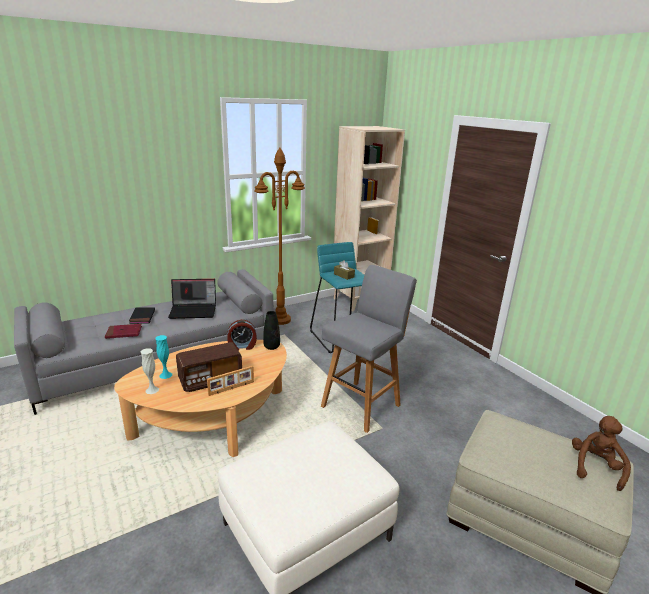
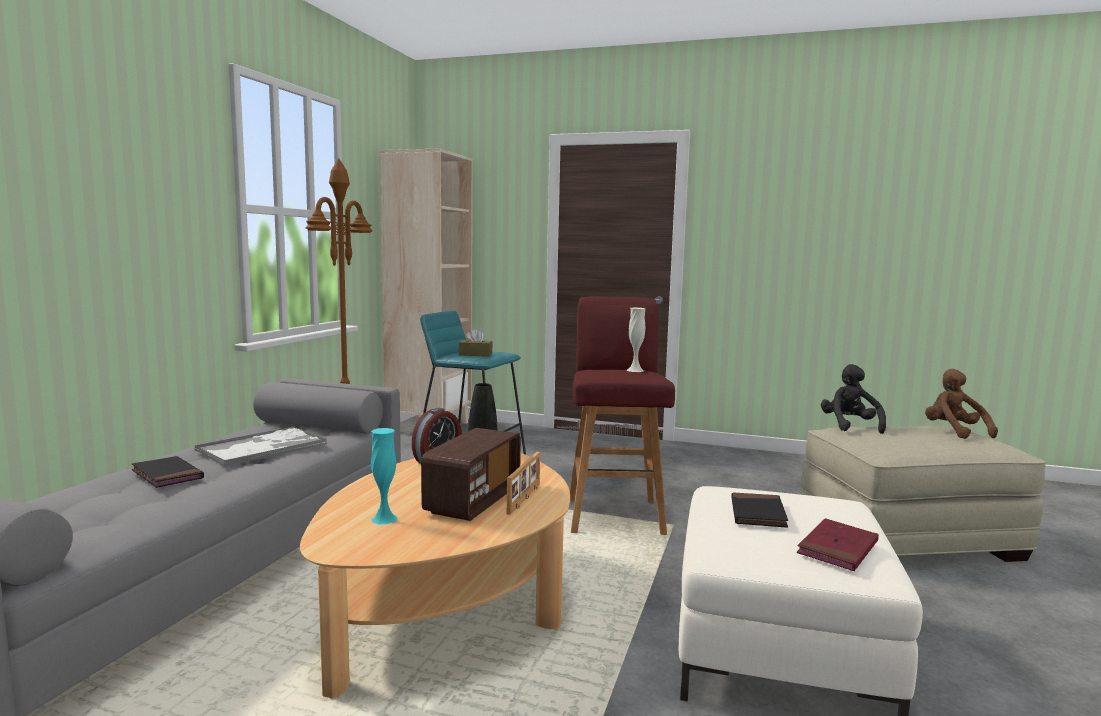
camera: 40 degrees left, 15 degrees down
(124, 333) = (171, 500): red book -> red book (838, 548)
(152, 390) = (401, 539): white vase -> white vase (635, 370)
(194, 310) = (263, 447): laptop -> tray
(304, 456) = (757, 514): none -> black book
(362, 405) = (614, 515): grey stool -> red stool
(513, 421) = (850, 426): none -> black plush toy

